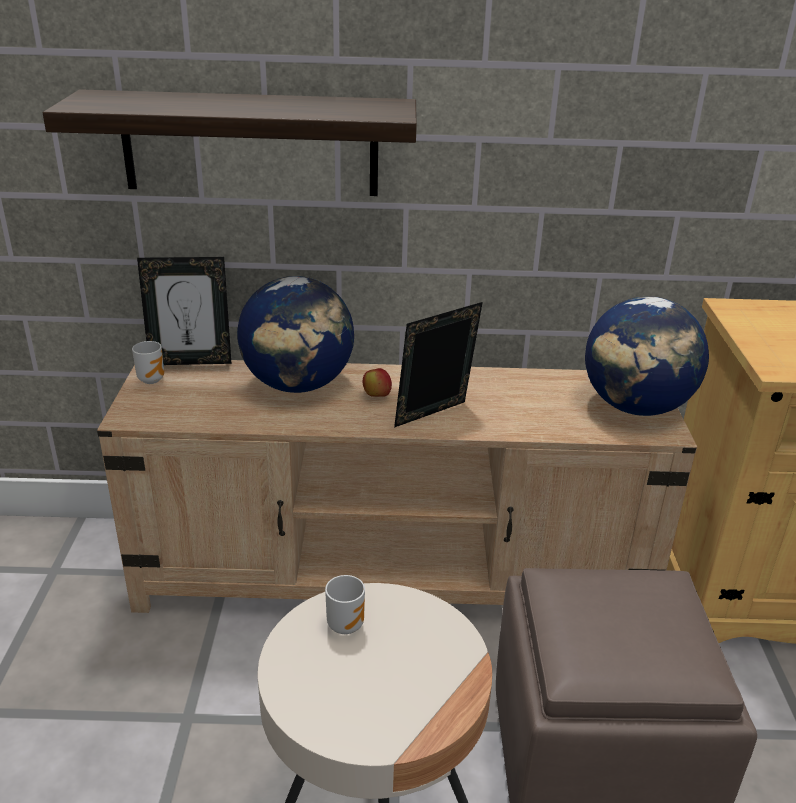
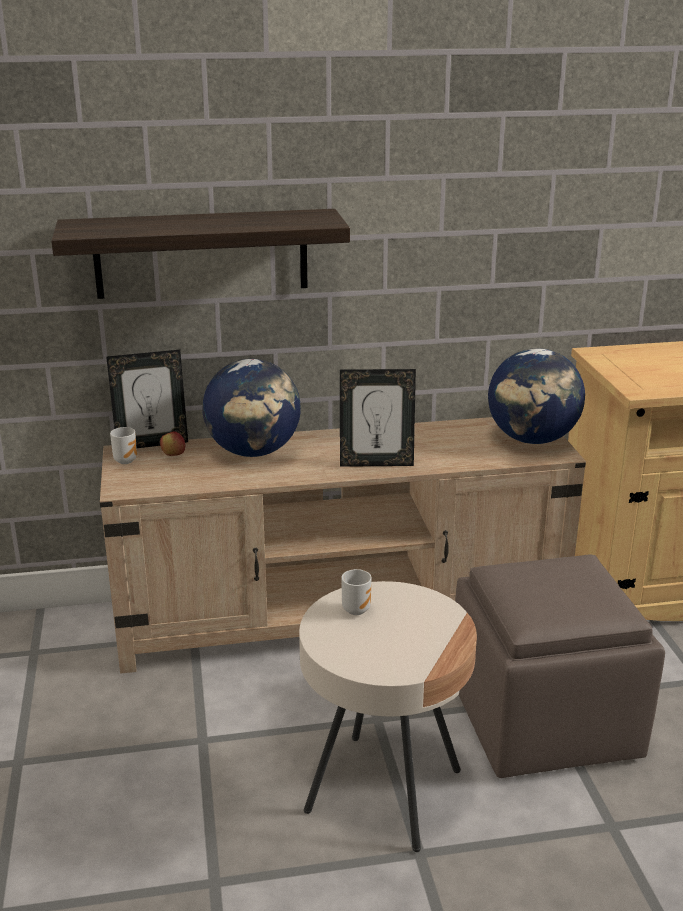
camera: 10 degrees left, 5 degrees down
(376, 396) = (322, 453): apple -> apple (173, 455)
(434, 417) = (376, 463): picture frame -> picture frame turned 135 degrees counterclockwise

